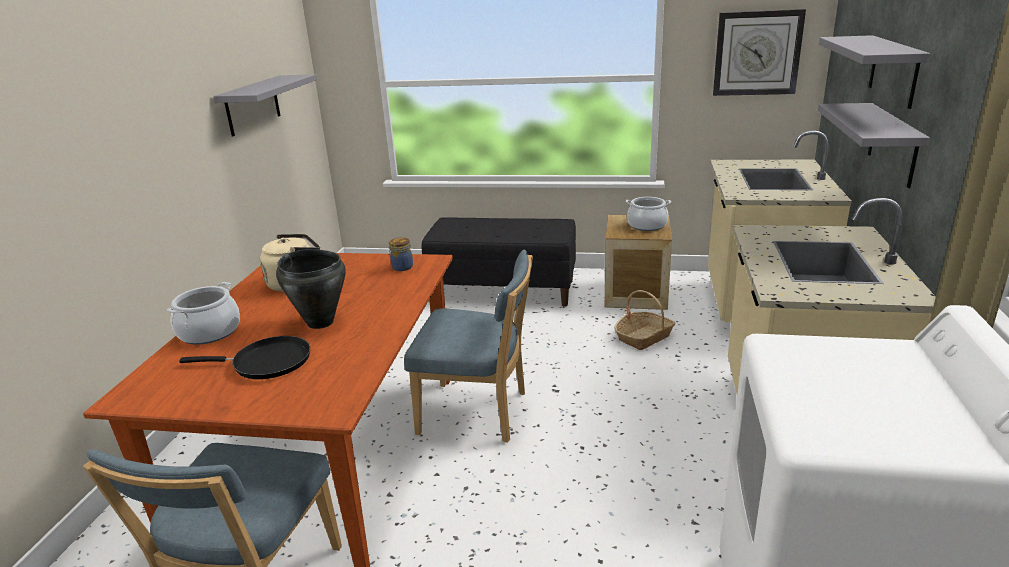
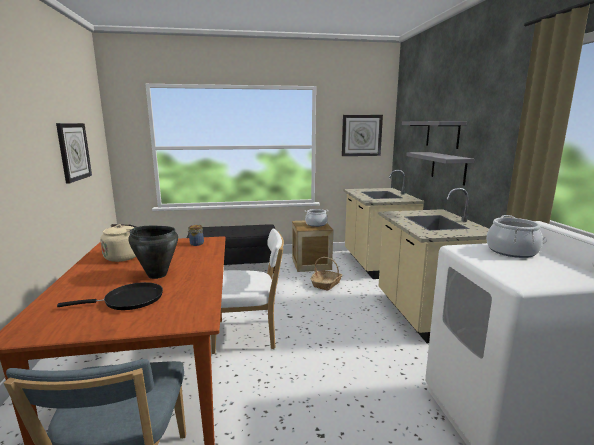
camera: 20 degrees left, 10 degrees down
(210, 332) = (71, 288): cooking pot -> cooking pot (512, 251)
(252, 105) = (73, 151): grey shelf -> wall clock
(478, 413) = (248, 335): blue chair -> white chair

